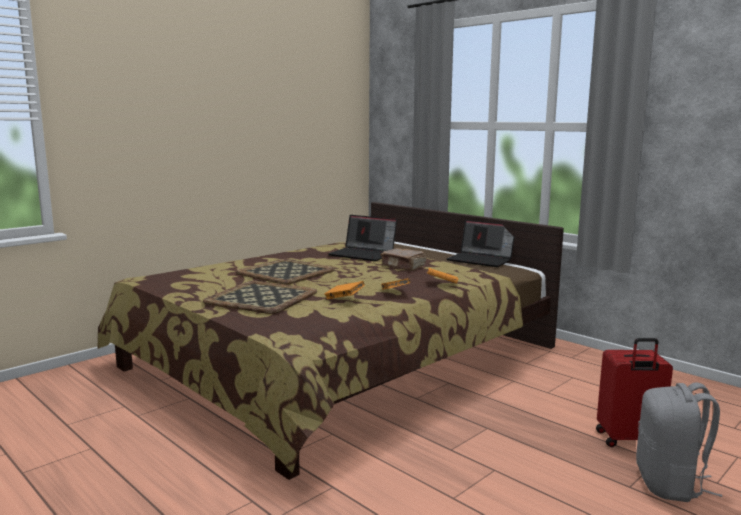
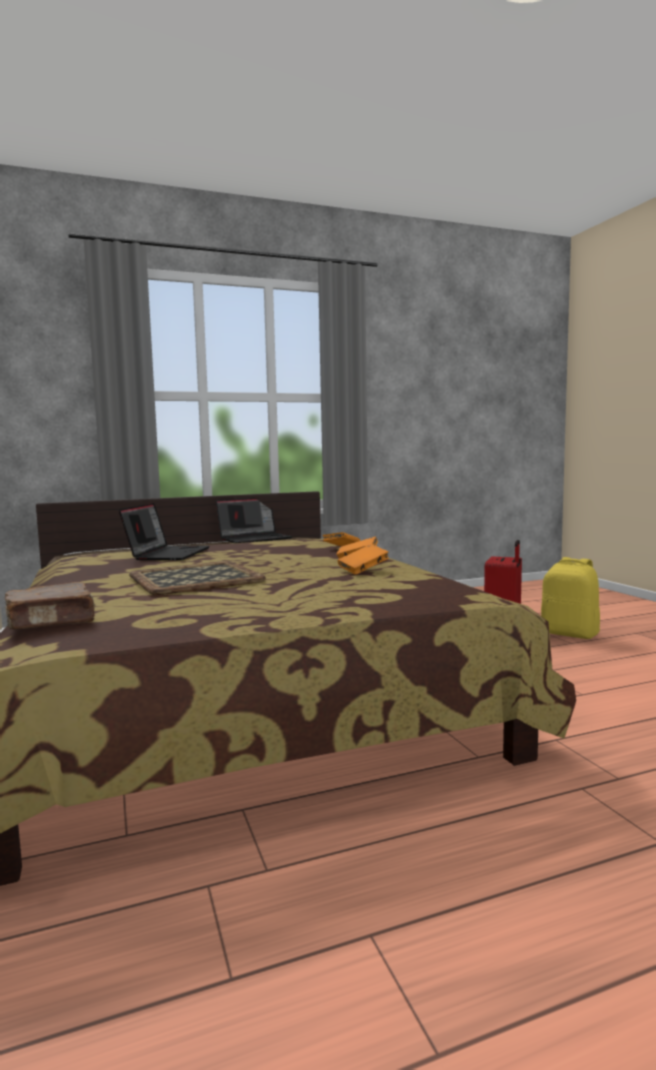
camera: 65 degrees left, 5 degrees down
(260, 298) = (315, 592): tray -> none
(363, 254) = (167, 554): laptop -> laptop turned 45 degrees counterclockwise
(403, 266) = (255, 549): brown book -> brown book (52, 621)
(670, 484) = (570, 634): grey backpack -> yellow backpack

